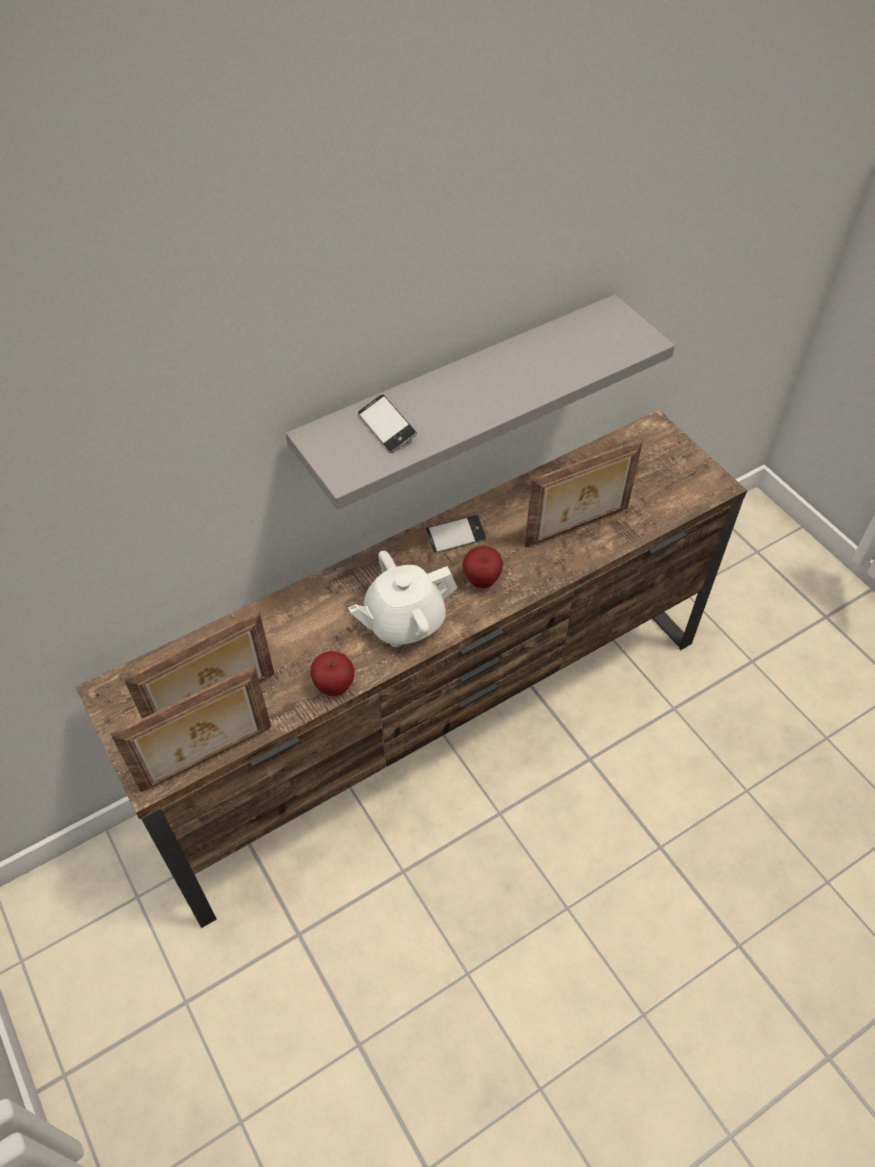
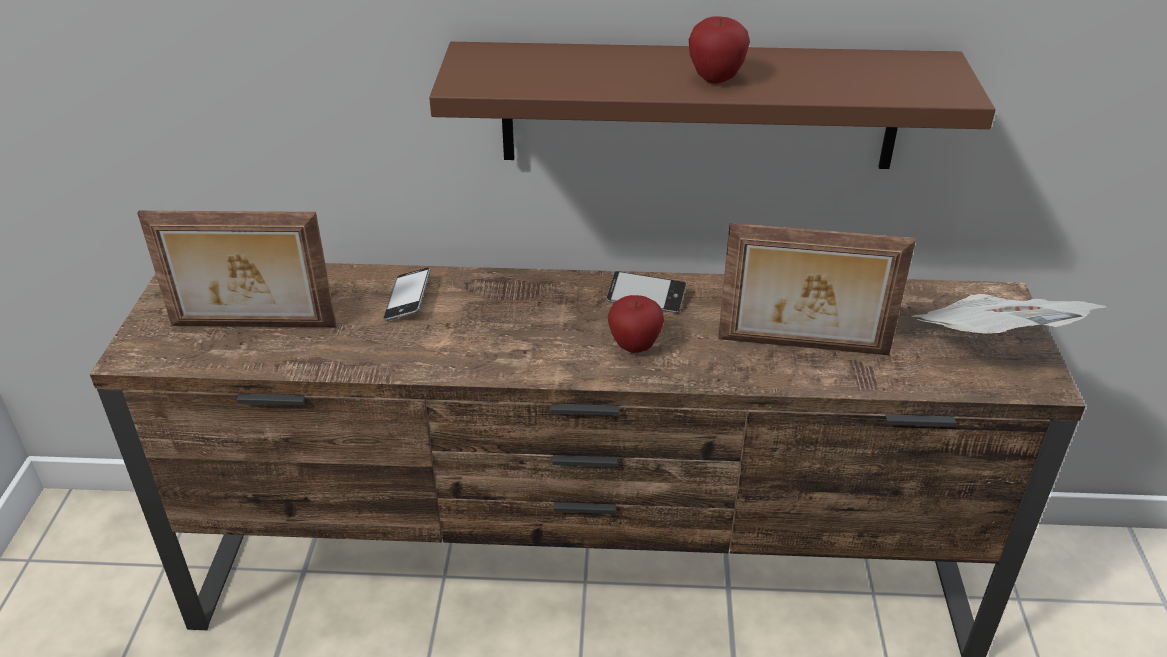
camera: 35 degrees right, 15 degrees down
(208, 759) = (196, 365): picture frame -> none
(334, 686) = (378, 364): apple -> apple (716, 79)
(387, 428) = (552, 67): phone -> phone (408, 299)
(404, 622) = (509, 344): white teapot -> none
(459, 396) = (699, 106): grey shelf -> brown shelf
(676, 471) = (992, 347): none -> newspaper

